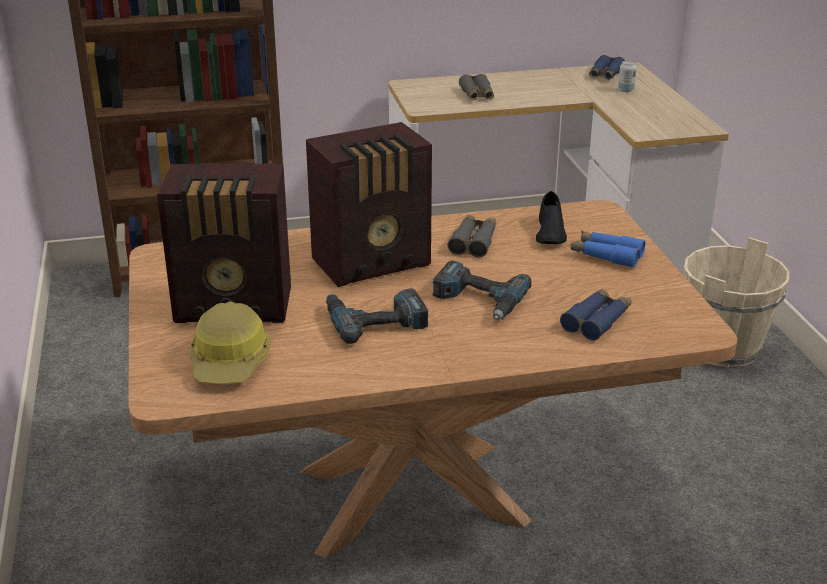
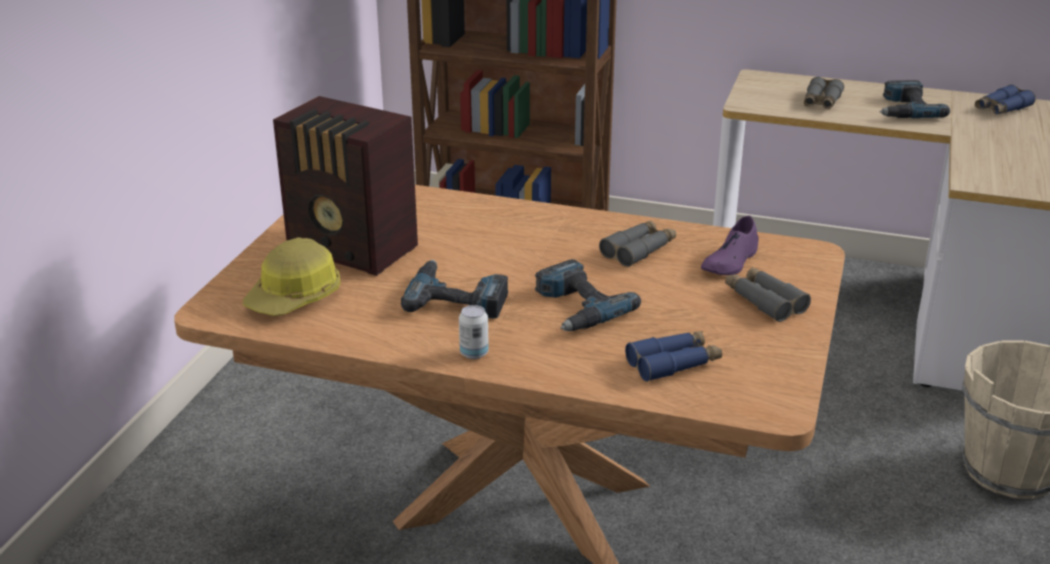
camera: 30 degrees right, 0 degrees up
(374, 263) = (518, 244): radio -> none
(541, 88) = (904, 109): none -> power drill
(550, 232) = (730, 261): black shoe -> purple shoe
(606, 255) = (764, 301): blue binoculars -> grey binoculars
(626, 90) = (1008, 130): can -> can (474, 353)

